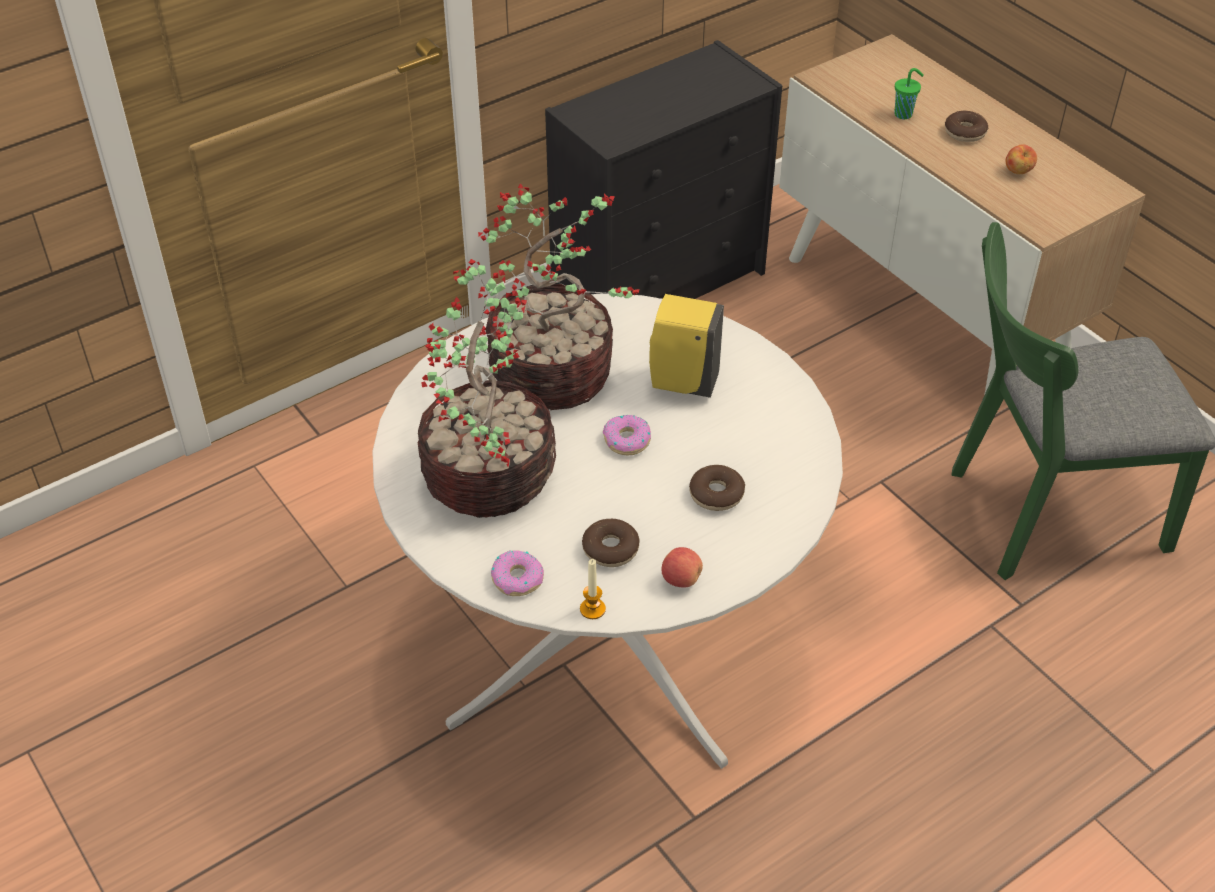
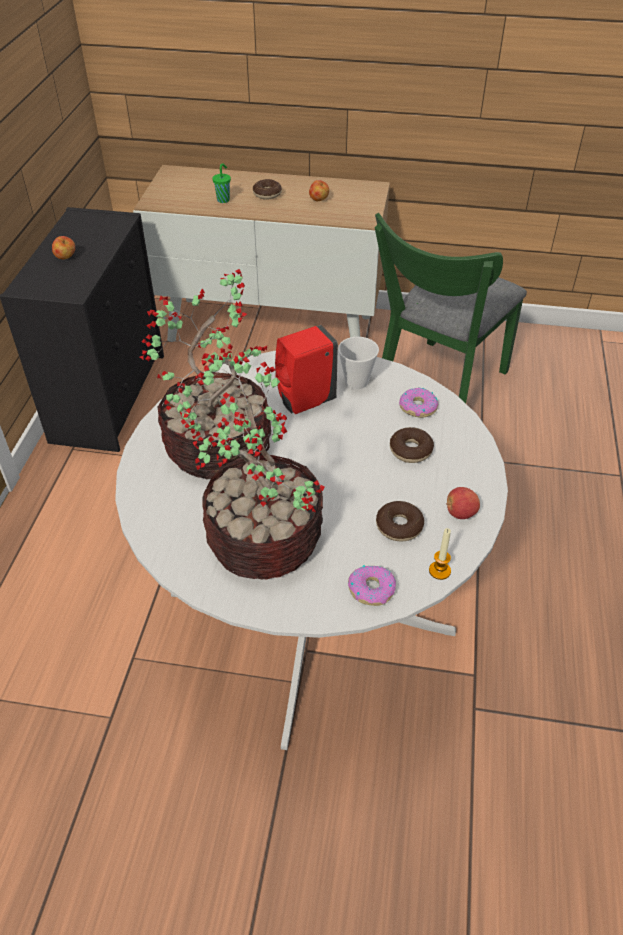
camera: 45 degrees left, 0 degrees up
(626, 440) = (319, 456): donut -> donut (418, 407)
(649, 99) = (66, 257): none -> apple
(681, 382) = (304, 401): yellow soap dispenser -> red soap dispenser
(758, 396) = (356, 381): none -> cup

